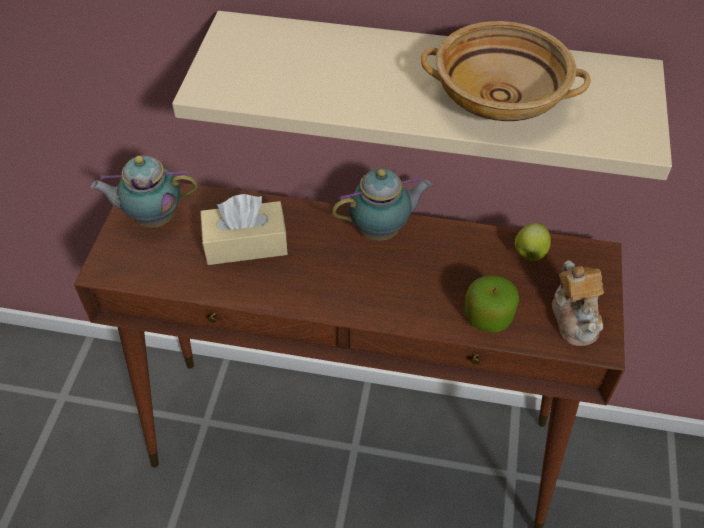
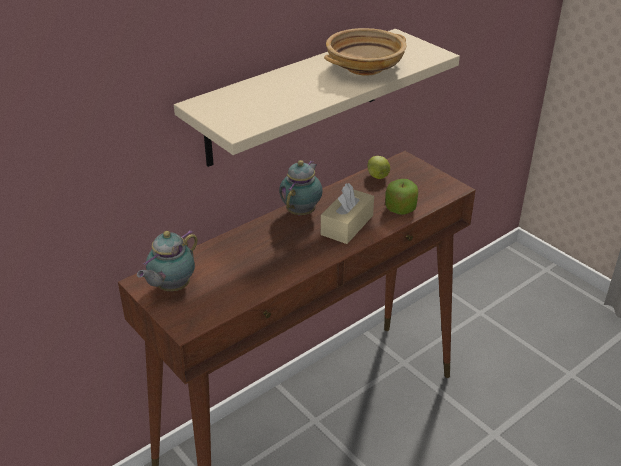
camera: 50 degrees left, 15 degrees down
(246, 244) = (245, 261): beige tissue box -> beige tissue box (347, 225)
(575, 317) = (431, 185): teapot -> none

